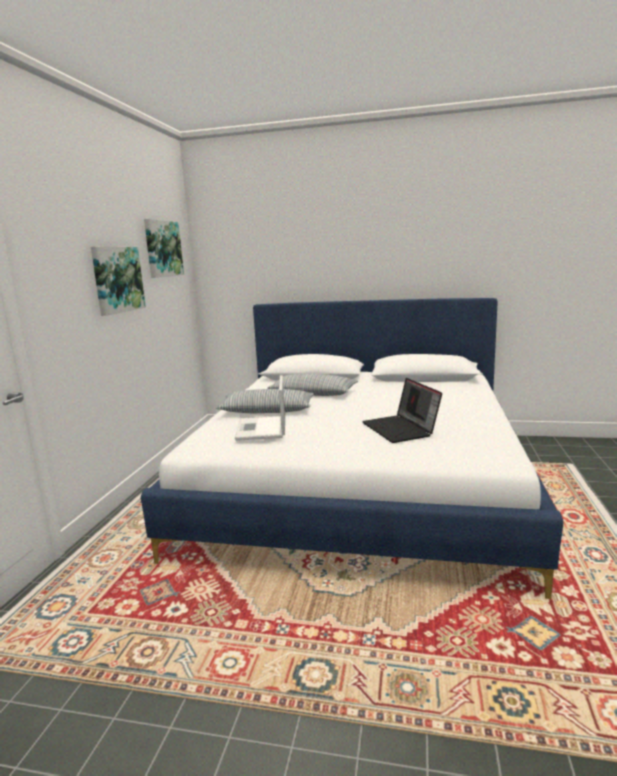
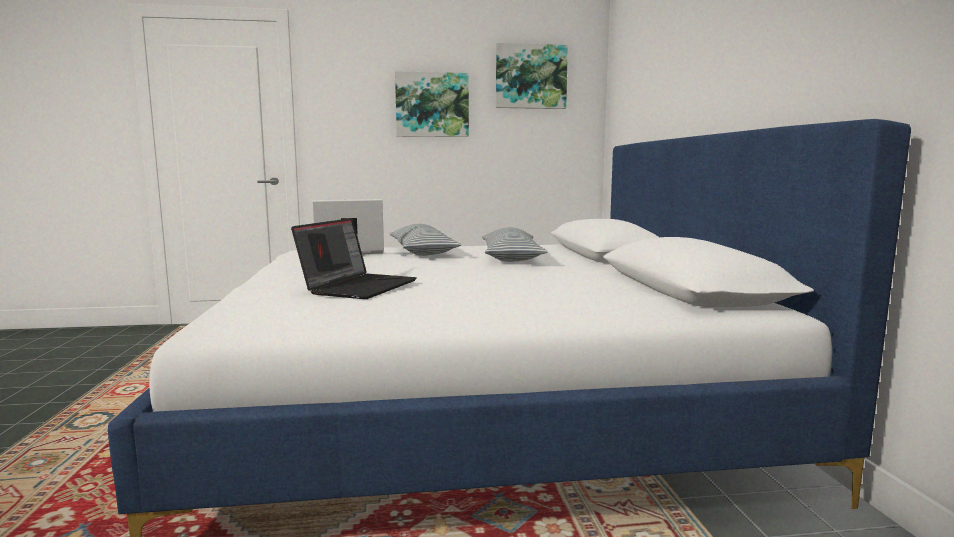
camera: 70 degrees right, 5 degrees down
(401, 429) = (358, 286): laptop -> laptop turned 150 degrees clockwise

